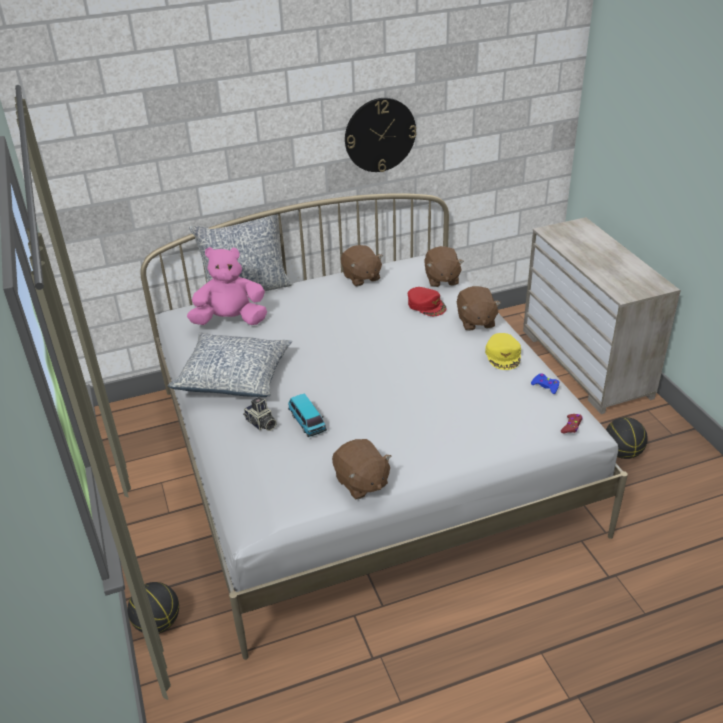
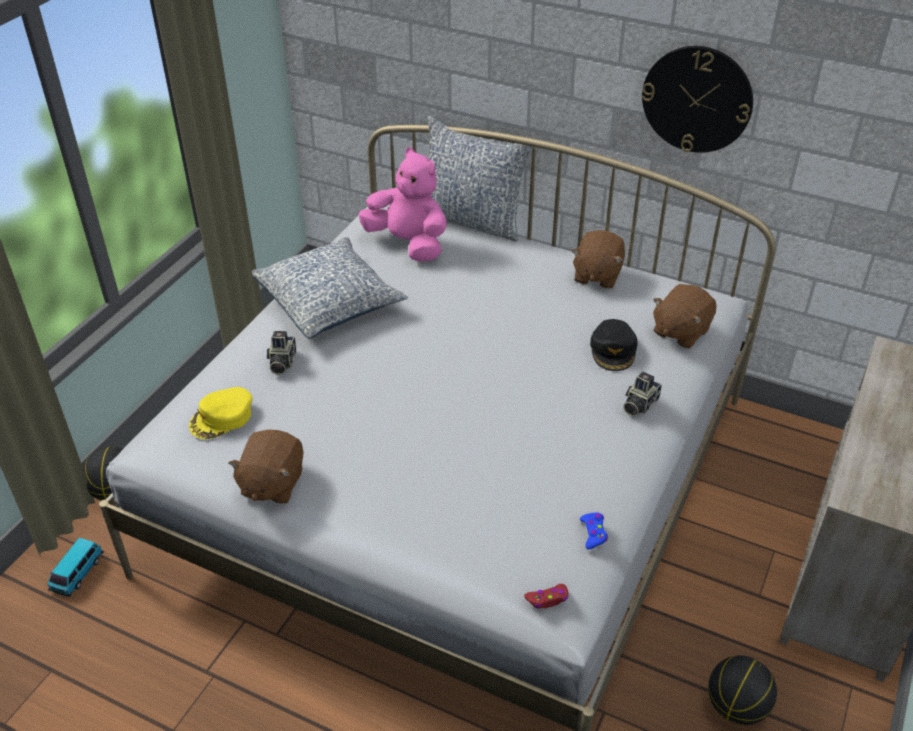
camera: 45 degrees right, 5 degrees up
(307, 422) = (316, 390): toy car -> toy car (77, 573)
(426, 305) = (613, 350): red cap -> black cap
(475, 321) = (639, 404): brown plush toy -> camera
(503, 355) = (604, 464): yellow cap -> yellow cap (222, 418)

